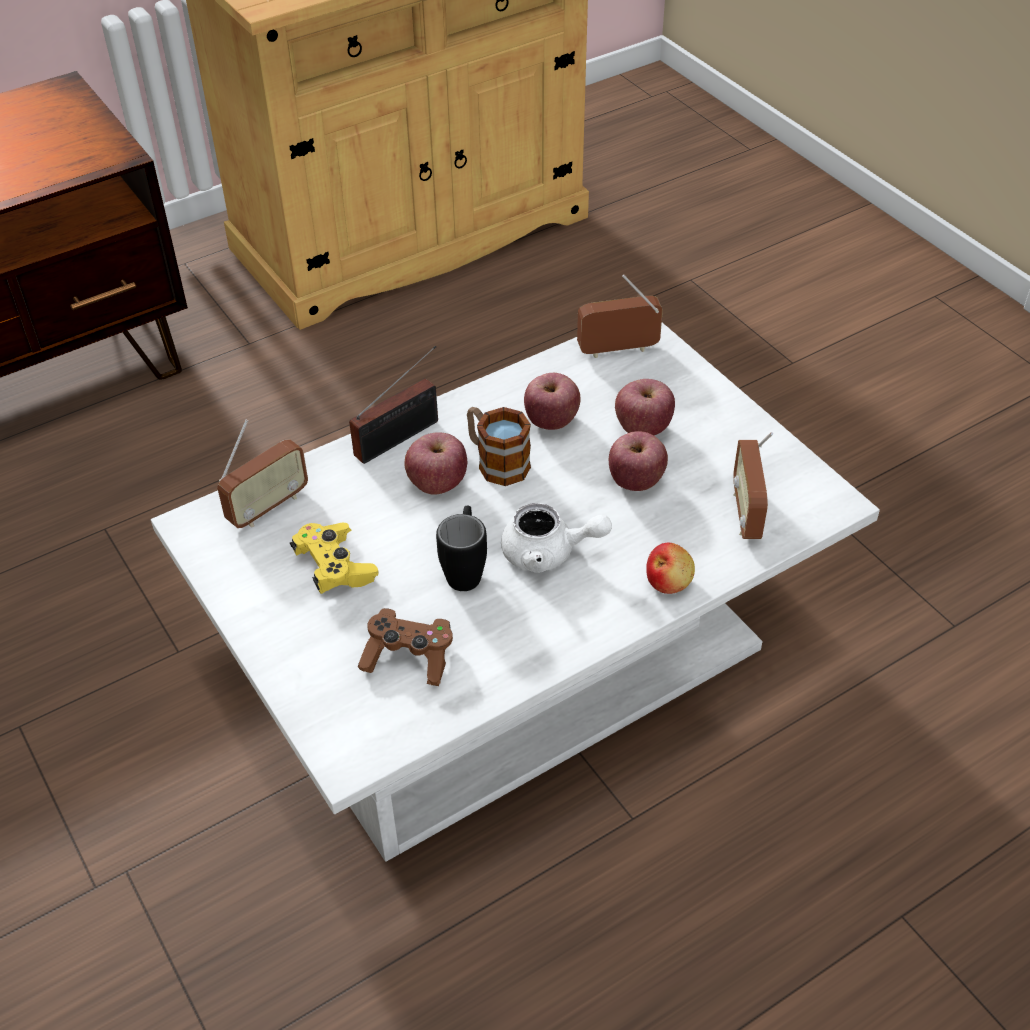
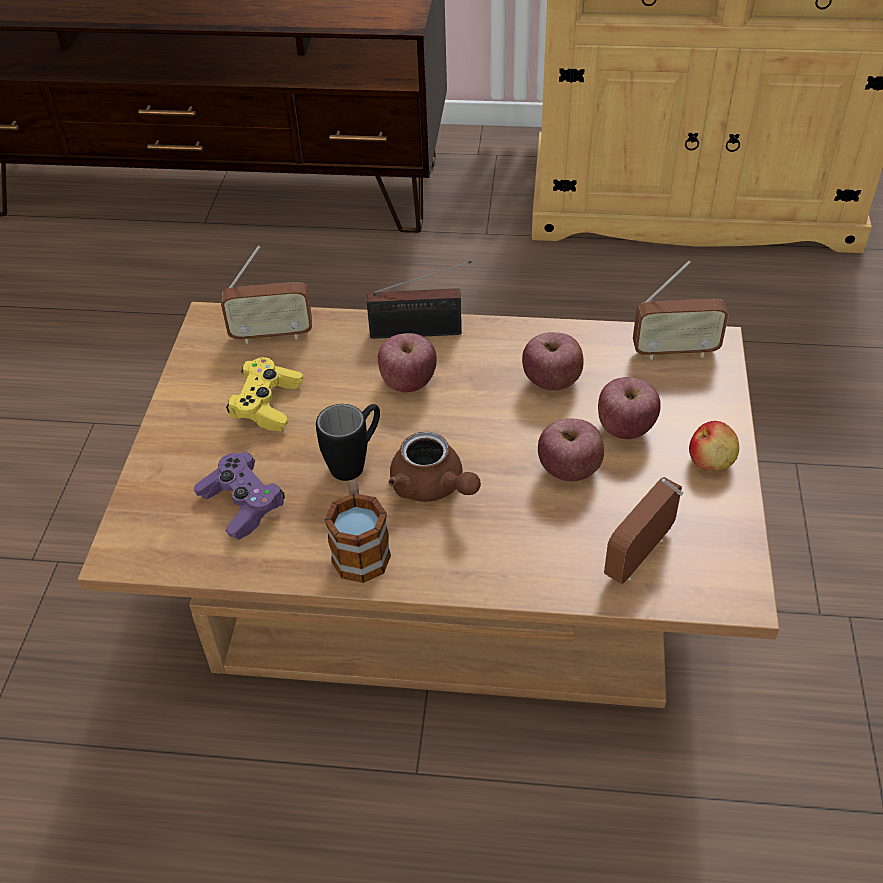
camera: 40 degrees right, 0 degrees up
(409, 658) = (242, 504): brown game controller -> purple game controller
(496, 462) = (471, 390): mug -> mug (360, 548)
(517, 664) = (447, 587): white coffee table -> brown coffee table
(548, 553) = (432, 487): white teapot -> brown teapot
(618, 350) = (675, 351): radio -> radio turned 150 degrees clockwise
(668, 581) = (505, 571): apple -> apple (711, 460)

